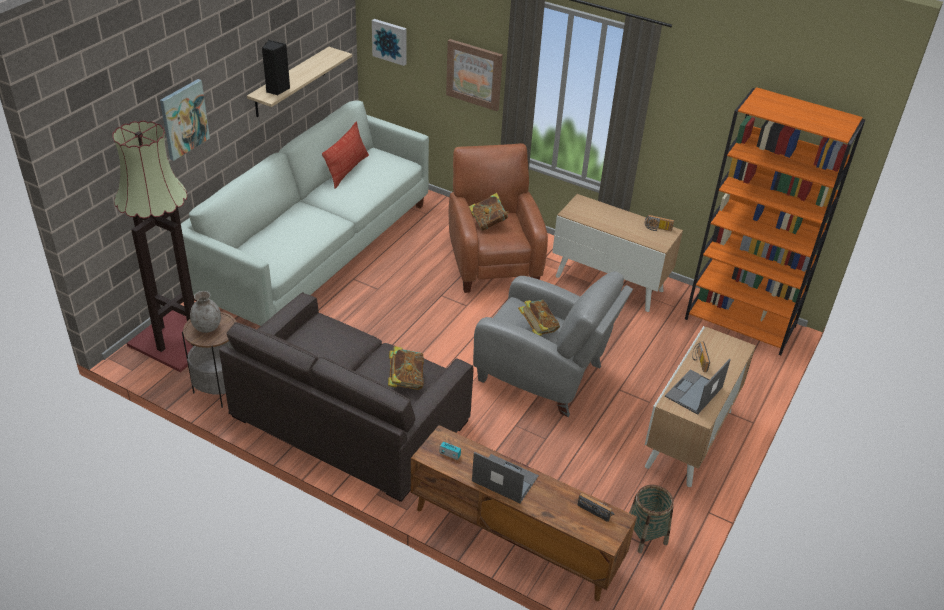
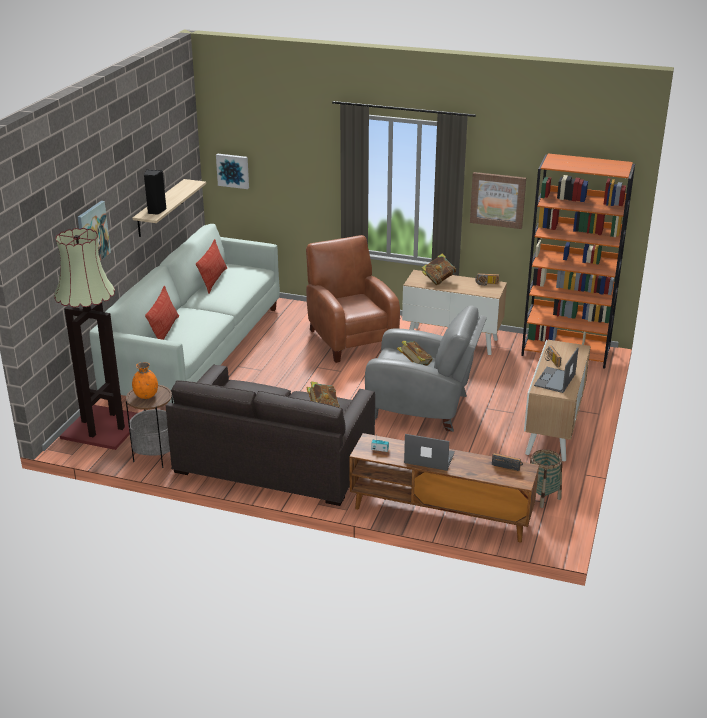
camera: 10 degrees left, 10 degrees down
(207, 327) = (146, 395): grey vase -> orange vase
(267, 234) = (164, 331): none -> pillow
(474, 74) = (311, 185): picture -> picture (498, 200)
(488, 223) = (346, 302): book -> book (438, 280)

